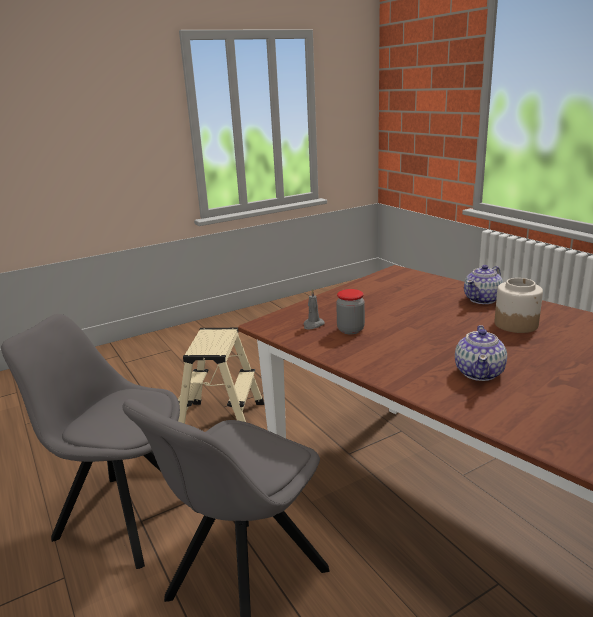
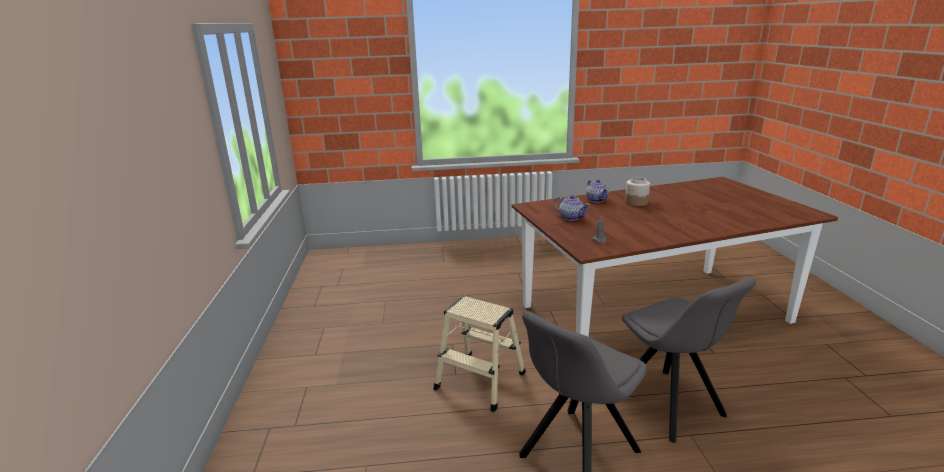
camera: 65 degrees left, 0 degrees up
(350, 330) = (615, 233): jar -> none
(479, 372) = (687, 220): teapot -> teapot (571, 217)

